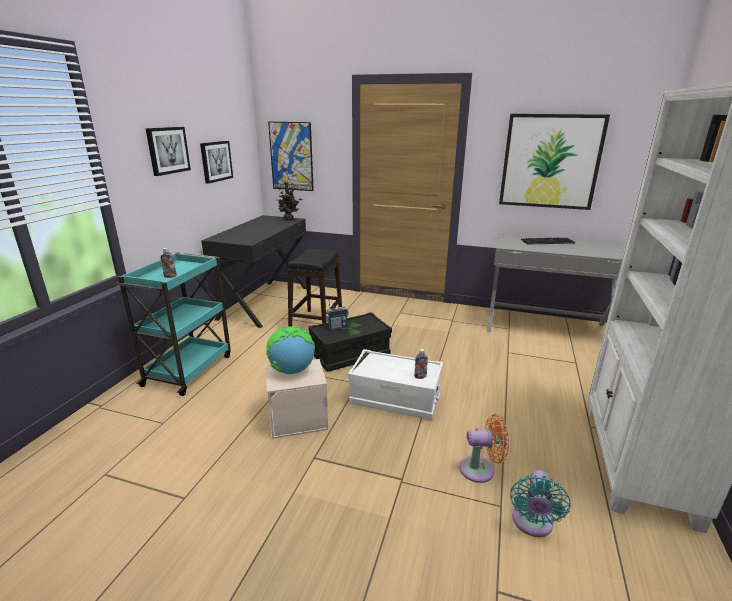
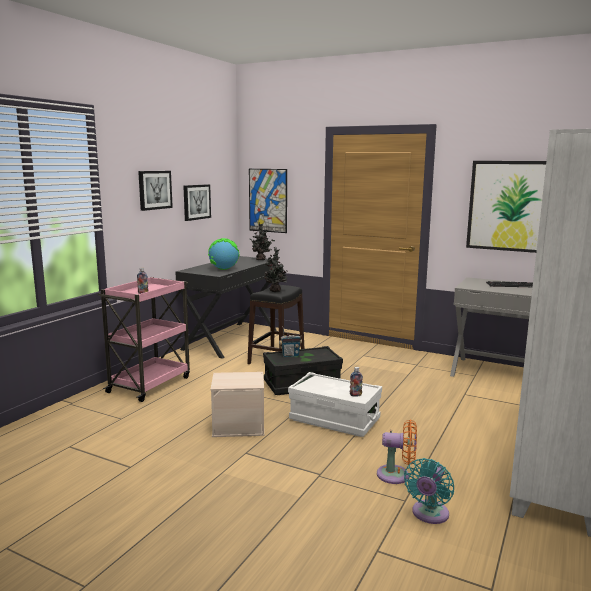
camera: 10 degrees right, 10 degrees down
(189, 369) = (150, 384): turquoise cart -> pink cart
(291, 371) = (235, 377): globe -> globe (223, 269)
(313, 258) = (276, 291): none -> potted plant

